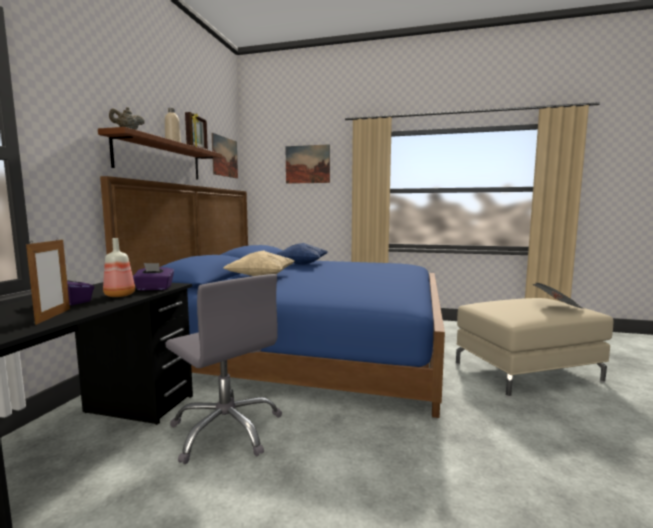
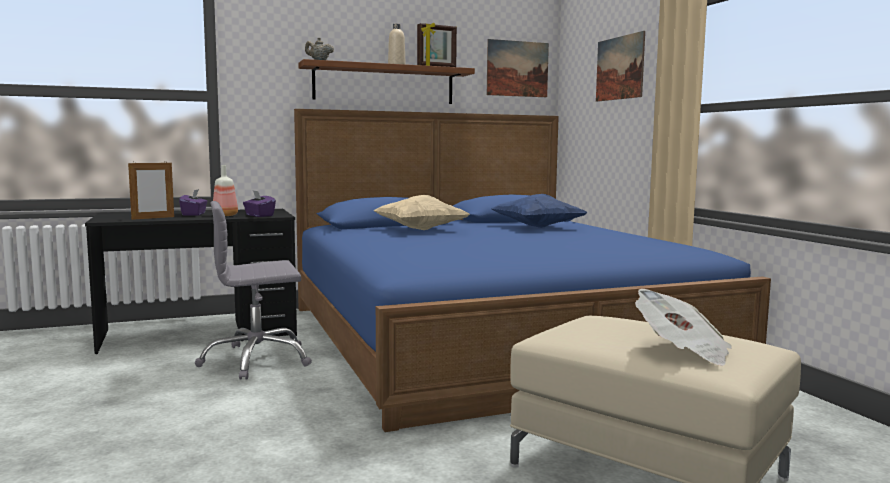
camera: 55 degrees right, 0 degrees up
(227, 429) = (256, 360): grey office chair -> grey office chair turned 60 degrees clockwise

